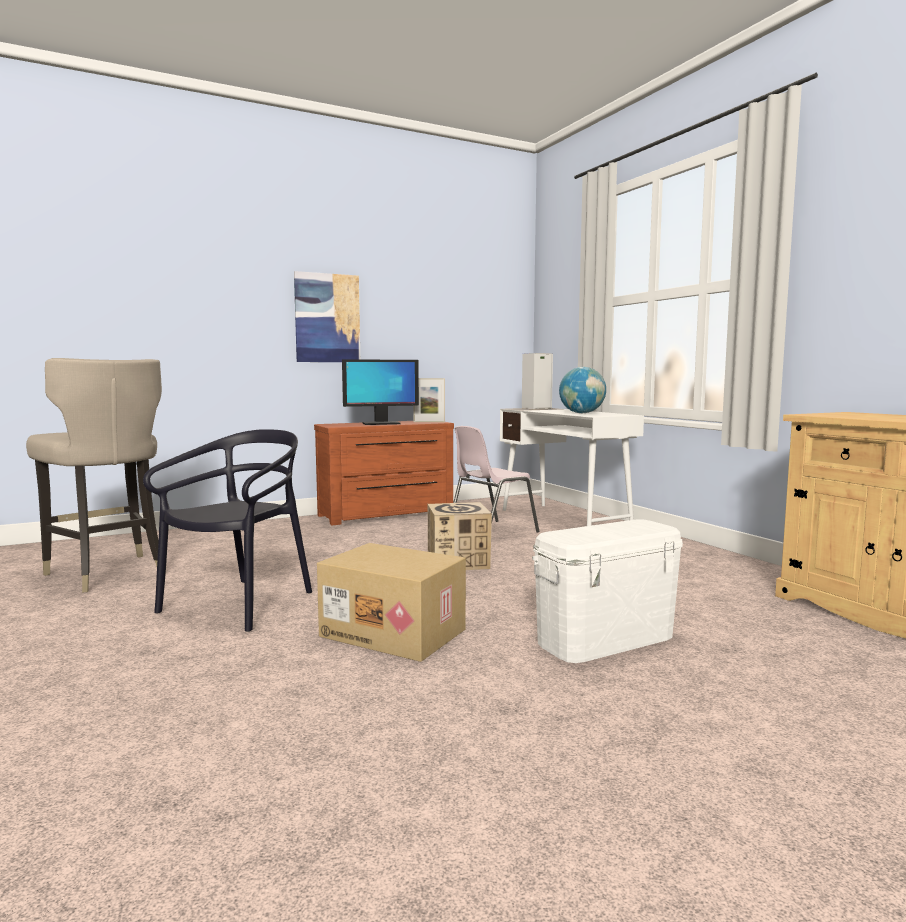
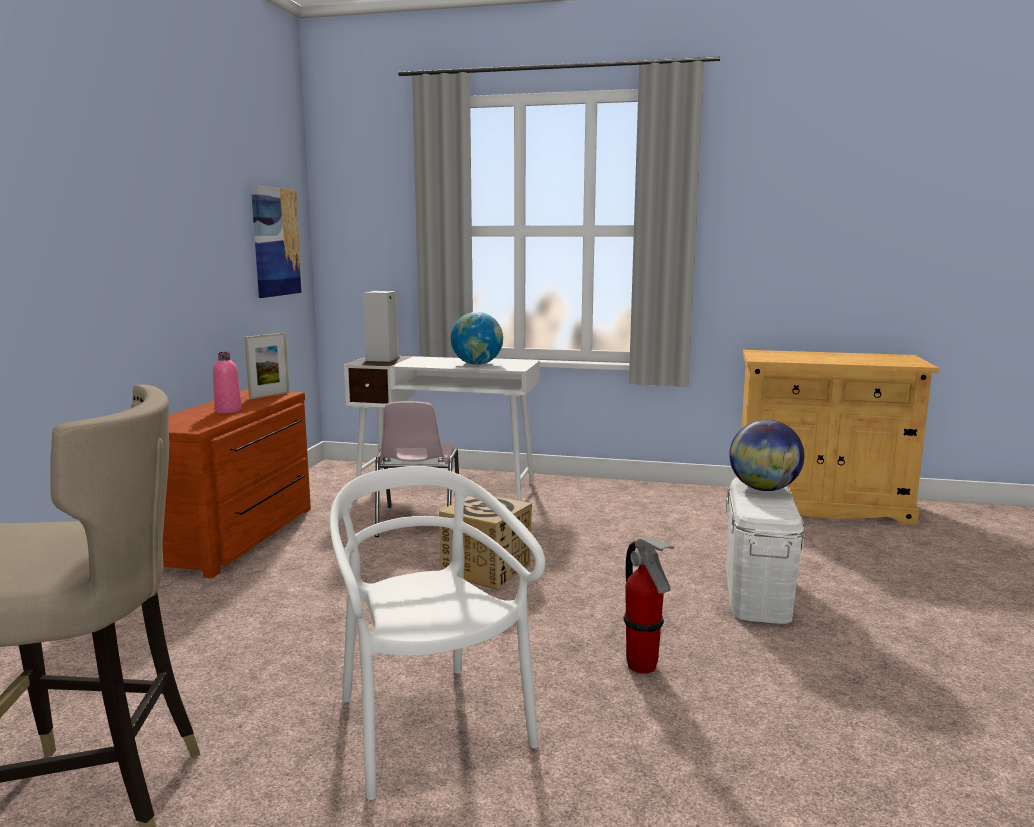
camera: 50 degrees left, 5 degrees up
(239, 604) = (429, 727): black chair -> white chair
(327, 318) = (121, 253): picture -> picture (276, 242)
(380, 424) = (228, 411): monitor -> pink bottle
(395, 632) = (642, 667): cardboard box -> fire extinguisher
(630, 528) = (764, 489): none -> globe

